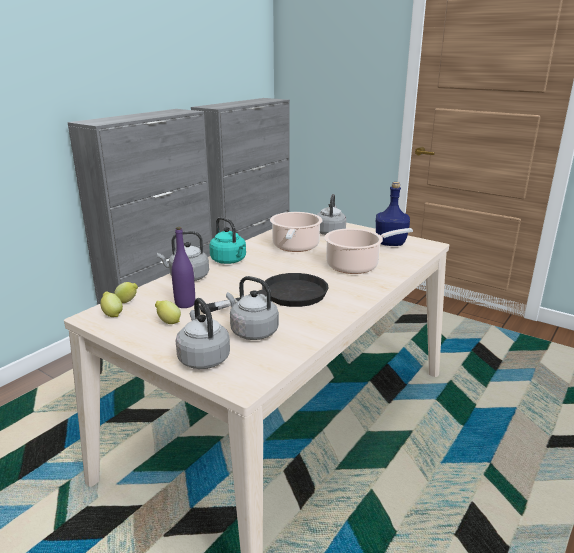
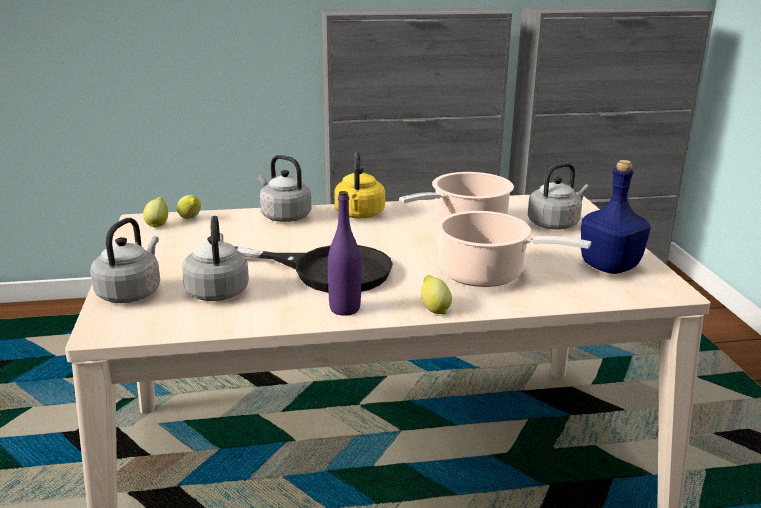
camera: 45 degrees right, 0 degrees up
(168, 322) = (178, 250): lemon -> lemon (434, 309)
(185, 304) = (225, 240): purple bottle -> purple bottle (345, 309)
(229, 261) = (359, 215): turquoise kettle -> yellow kettle

